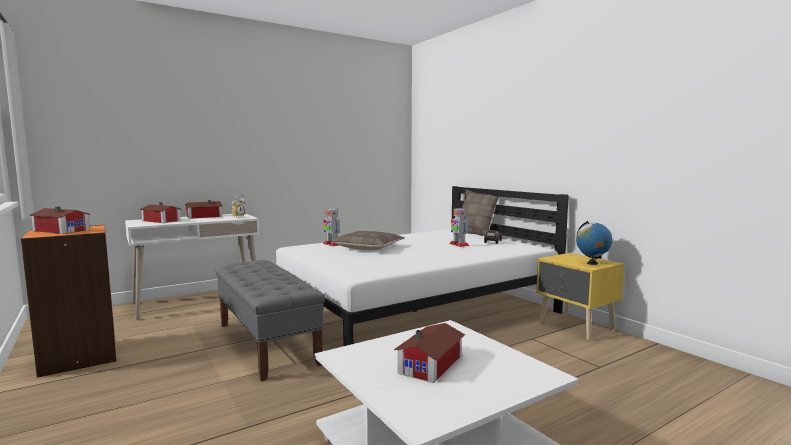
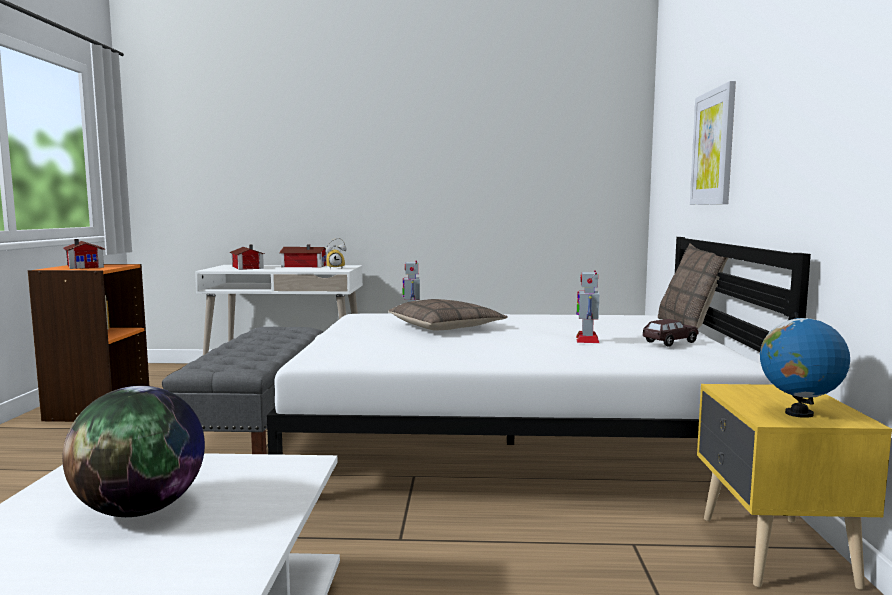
camera: 35 degrees right, 0 degrees up
(433, 364) = (141, 510): toy house -> globe
(479, 140) = (713, 147): none -> picture

